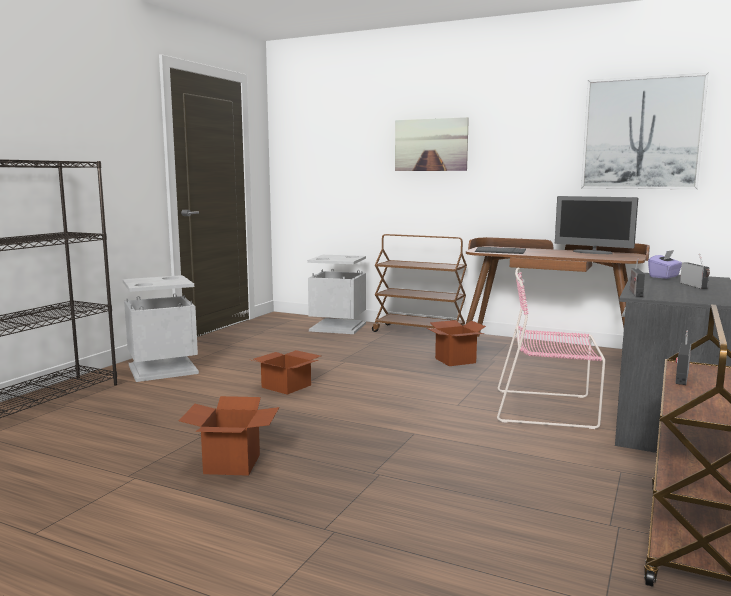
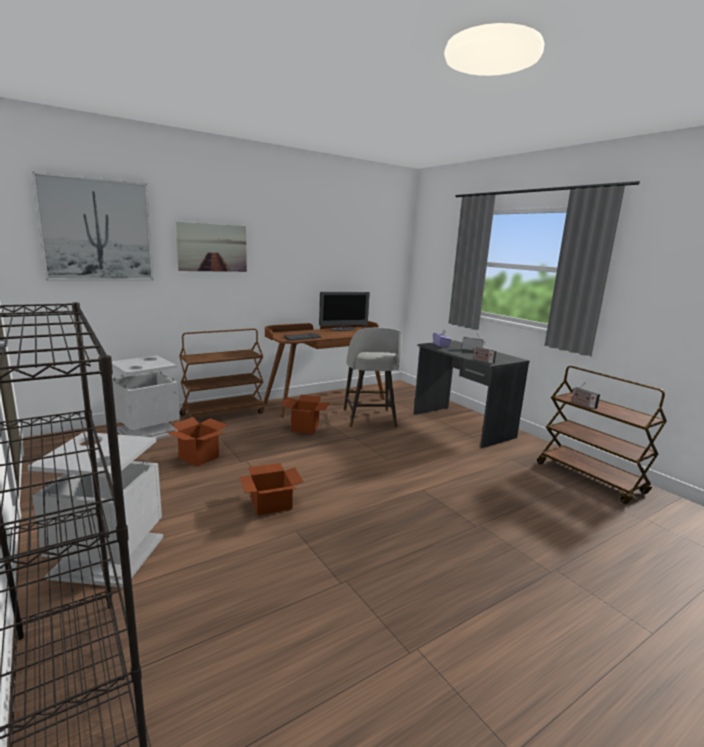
camera: 60 degrees left, 5 degrees up
(232, 464) = (422, 581): cardboard box -> cardboard box (198, 457)
(549, 376) = (369, 419): none -> grey stool
(549, 409) = (420, 440): pink chair -> none
(641, 133) = (358, 248): picture -> picture (97, 230)

